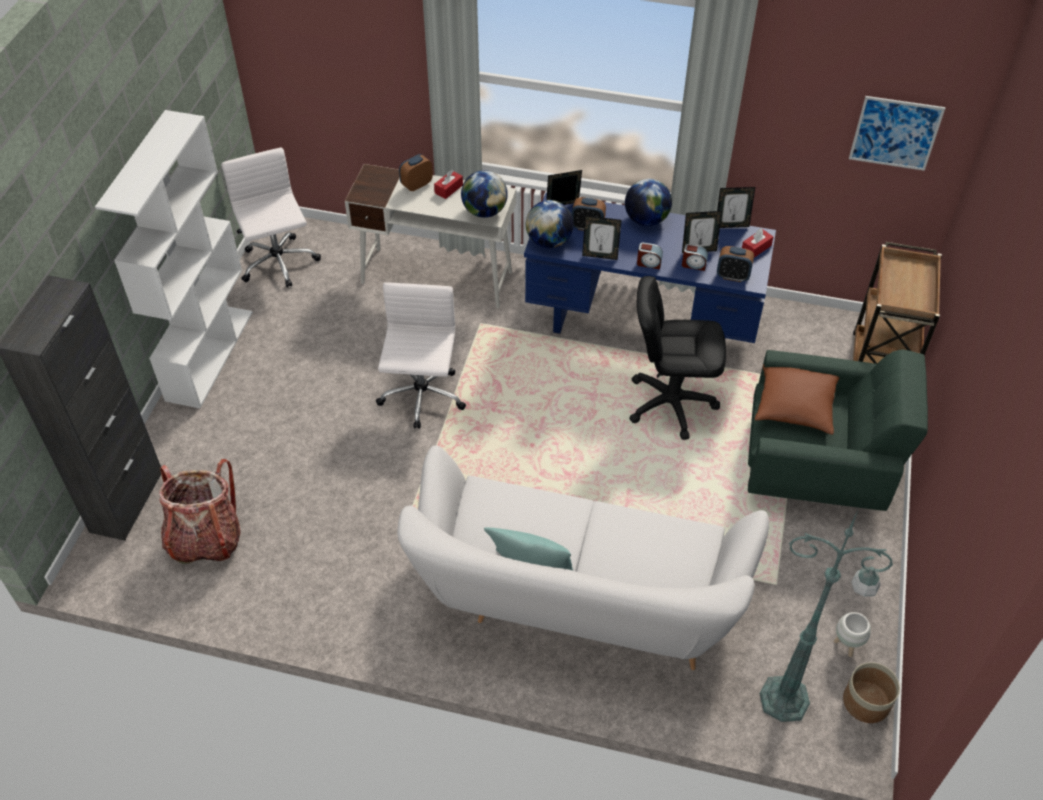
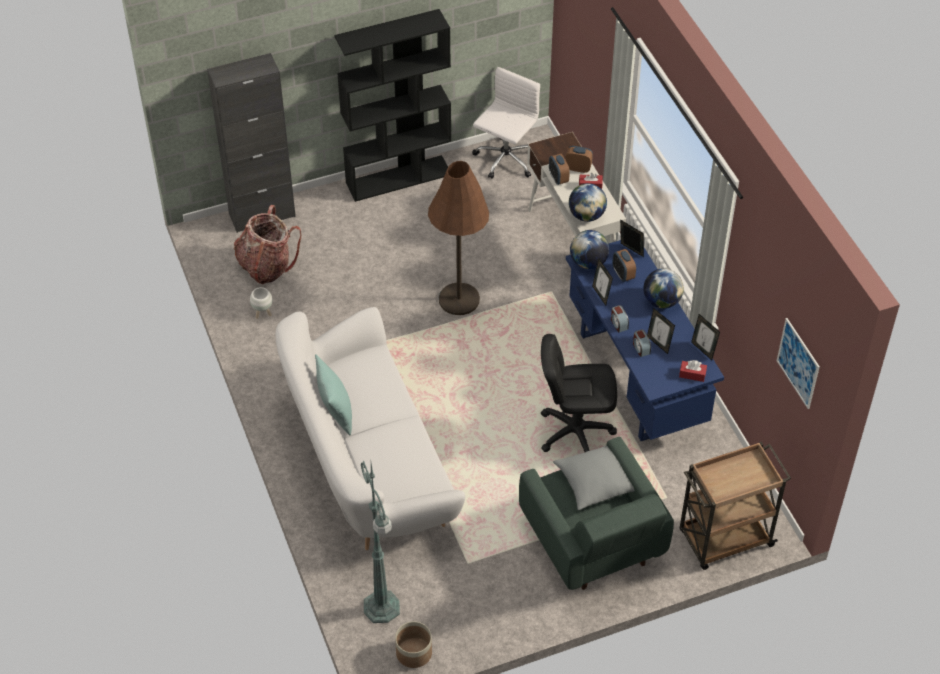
camera: 55 degrees right, 0 degrees up
(209, 354) = (399, 178): white bookcase -> black bookcase
(421, 398) = (459, 299): white office chair -> brown floor lamp
(670, 403) = (575, 432): black office chair -> black office chair turned 60 degrees counterclockwise
(732, 276) = (649, 374): alarm clock -> alarm clock (558, 178)
(795, 407) = (594, 483): brown pillow -> grey pillow
(846, 645) = (450, 623): white planter -> white planter (263, 313)

